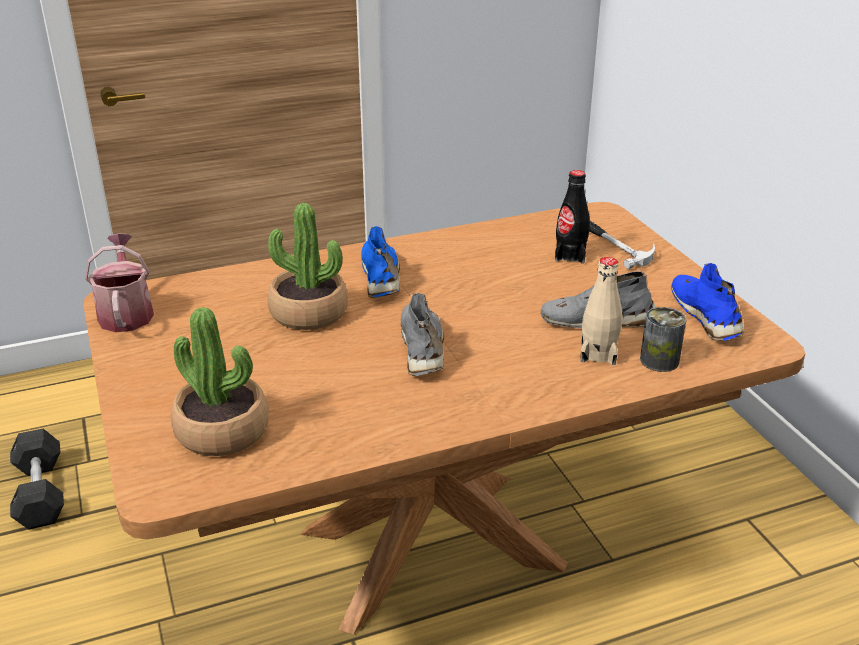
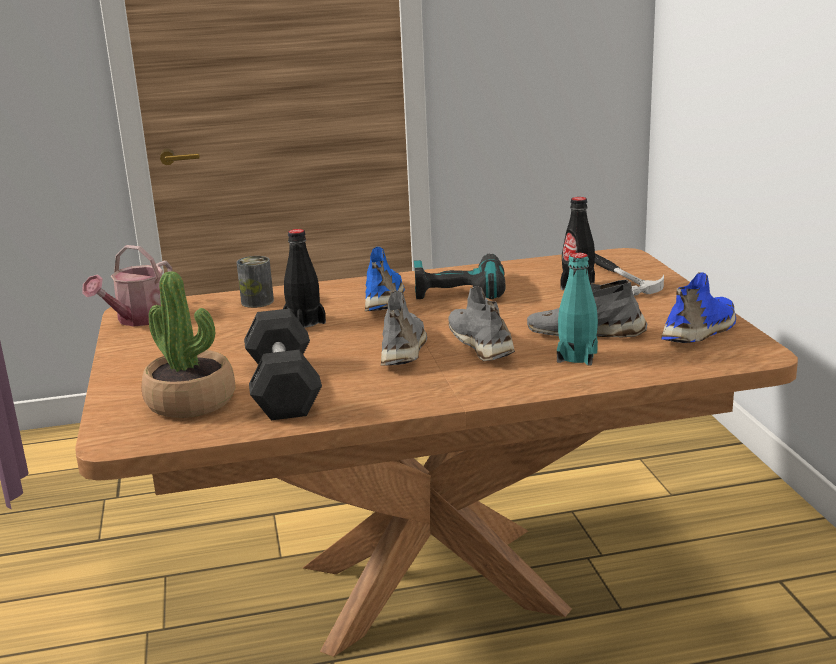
camera: 10 degrees right, 10 degrees down
(40, 493) = (66, 520): grey dumbbell -> grey dumbbell (283, 387)
(126, 312) = (138, 320): watering can -> watering can turned 150 degrees counterclockwise
(308, 313) = (304, 323): potted plant -> black bottle
(455, 262) = (460, 289): none -> power drill
(500, 339) = (482, 344): none -> grey shoe
(598, 354) = (577, 357): beige bottle -> turquoise bottle
(659, 360) = (638, 363): can -> can (257, 302)
(706, 316) = (701, 332): blue shoe -> blue shoe turned 45 degrees clockwise

